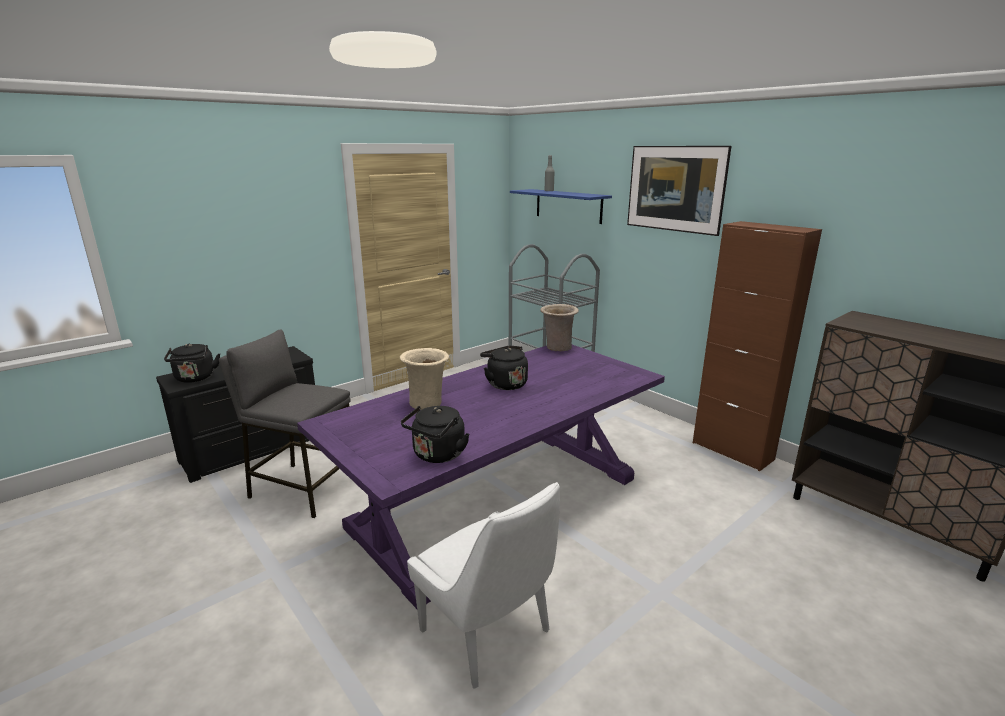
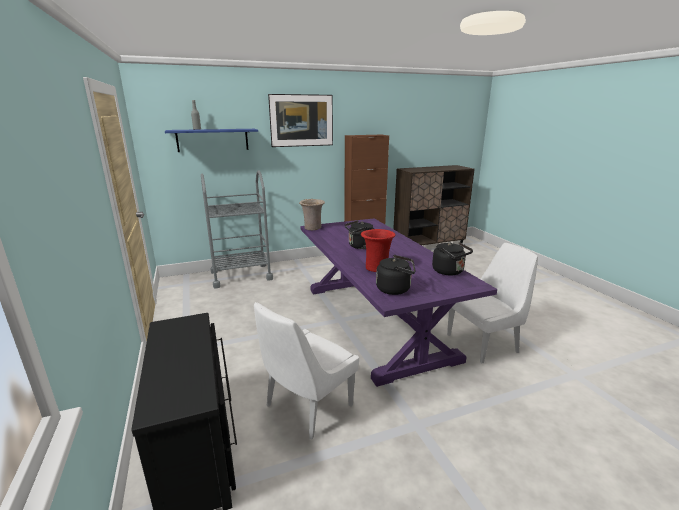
camera: 70 degrees left, 0 degrees up
(195, 378) = (187, 387): black kettle -> black kettle (395, 289)
(303, 488) = (306, 407): grey stool -> white chair
(427, 403) = (376, 268): beige vase -> red vase

